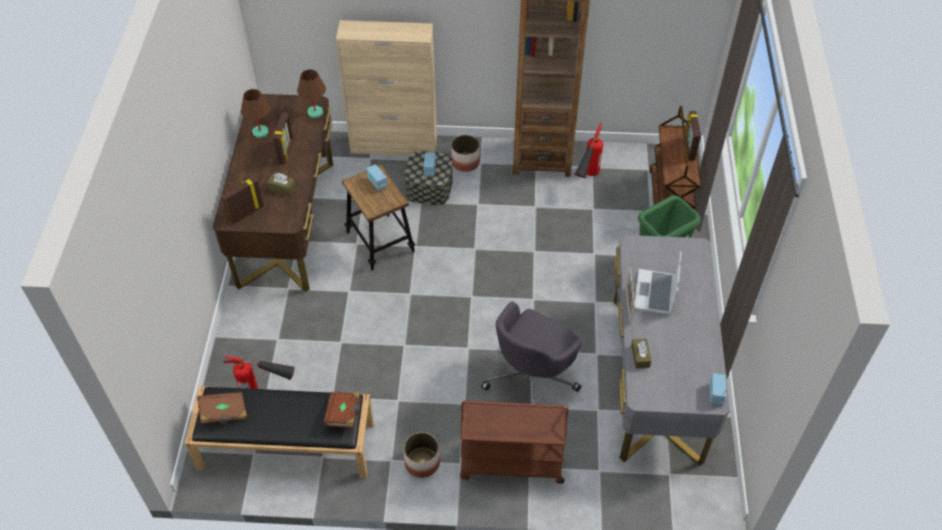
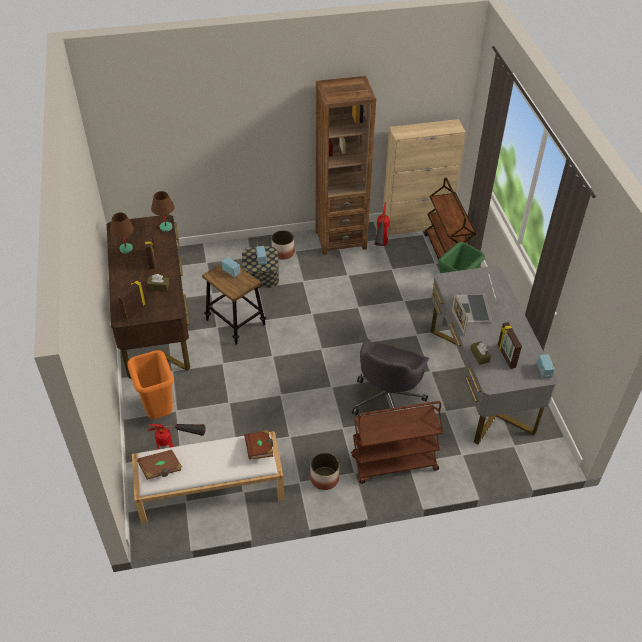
camera: 15 degrees left, 5 degrees down
(257, 336) = (159, 412): none -> orange trash can
(285, 445) = (210, 490): black bench -> white bench
(394, 145) = (223, 249): beige cabinet -> beige cabinet (416, 224)
(688, 148) = (457, 208): picture frame -> picture frame (506, 356)

